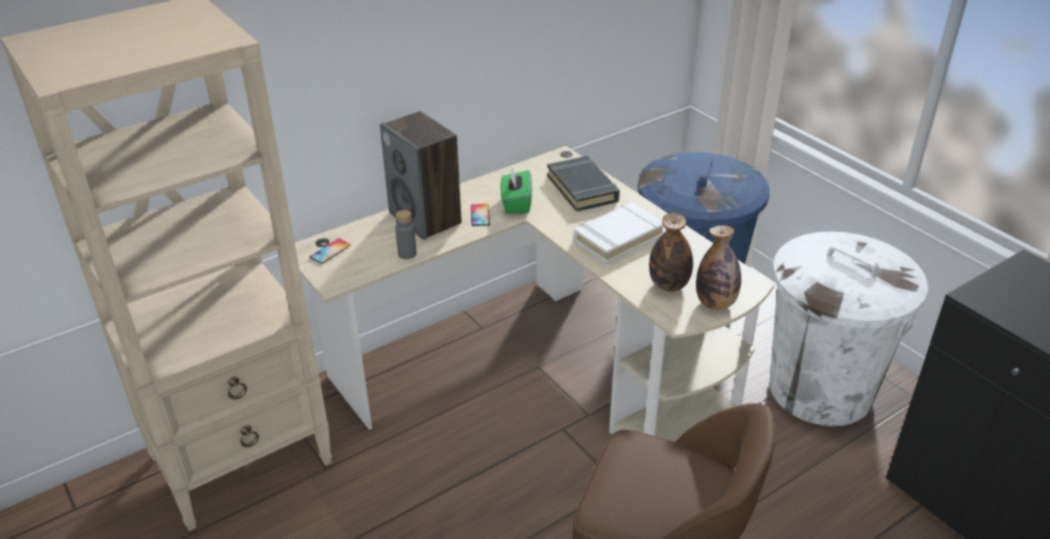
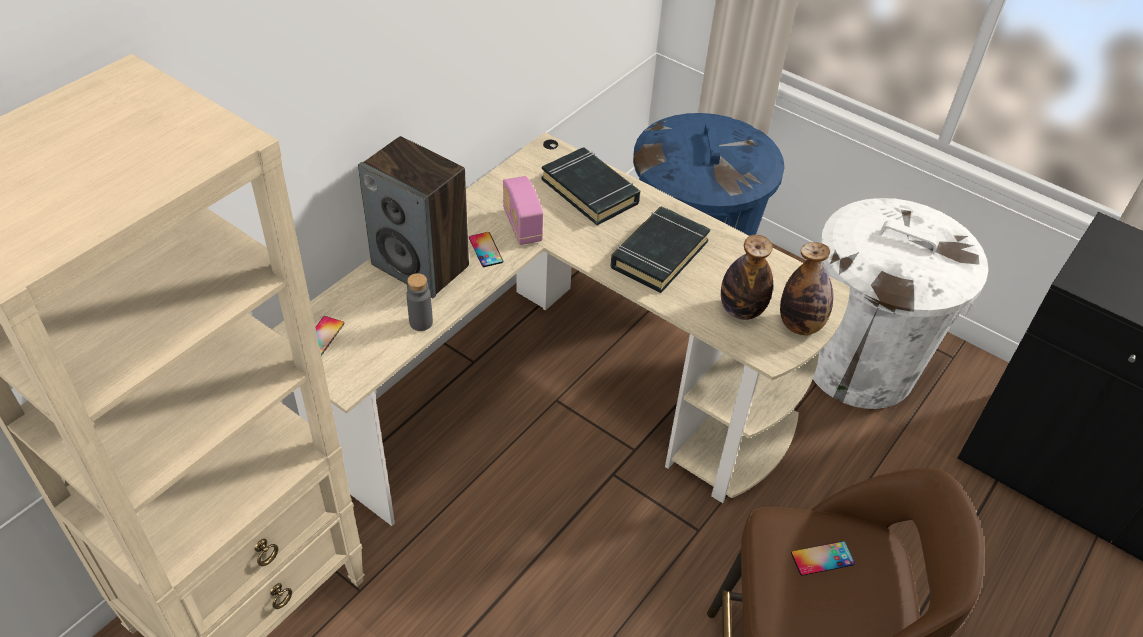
camera: 20 degrees left, 10 degrees up
(516, 204) = (522, 226): green tissue box -> radio
(618, 237) = (659, 254): white book -> black book
(658, 472) = (822, 558): none -> phone

